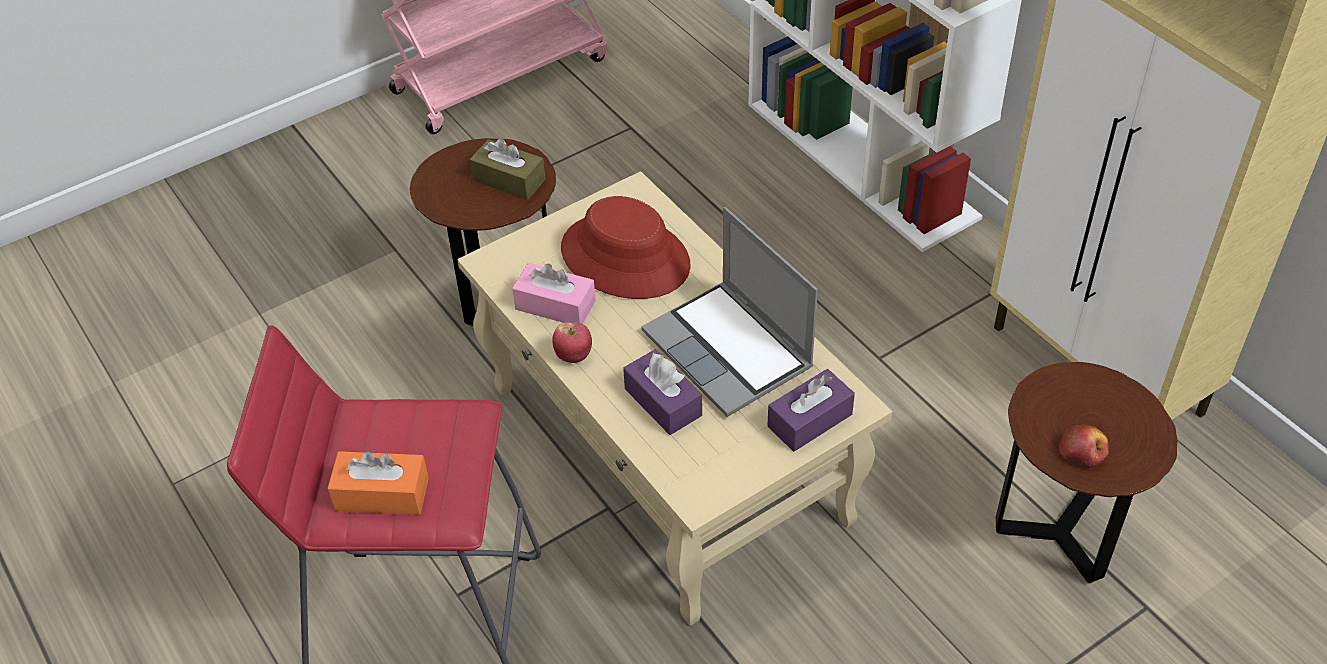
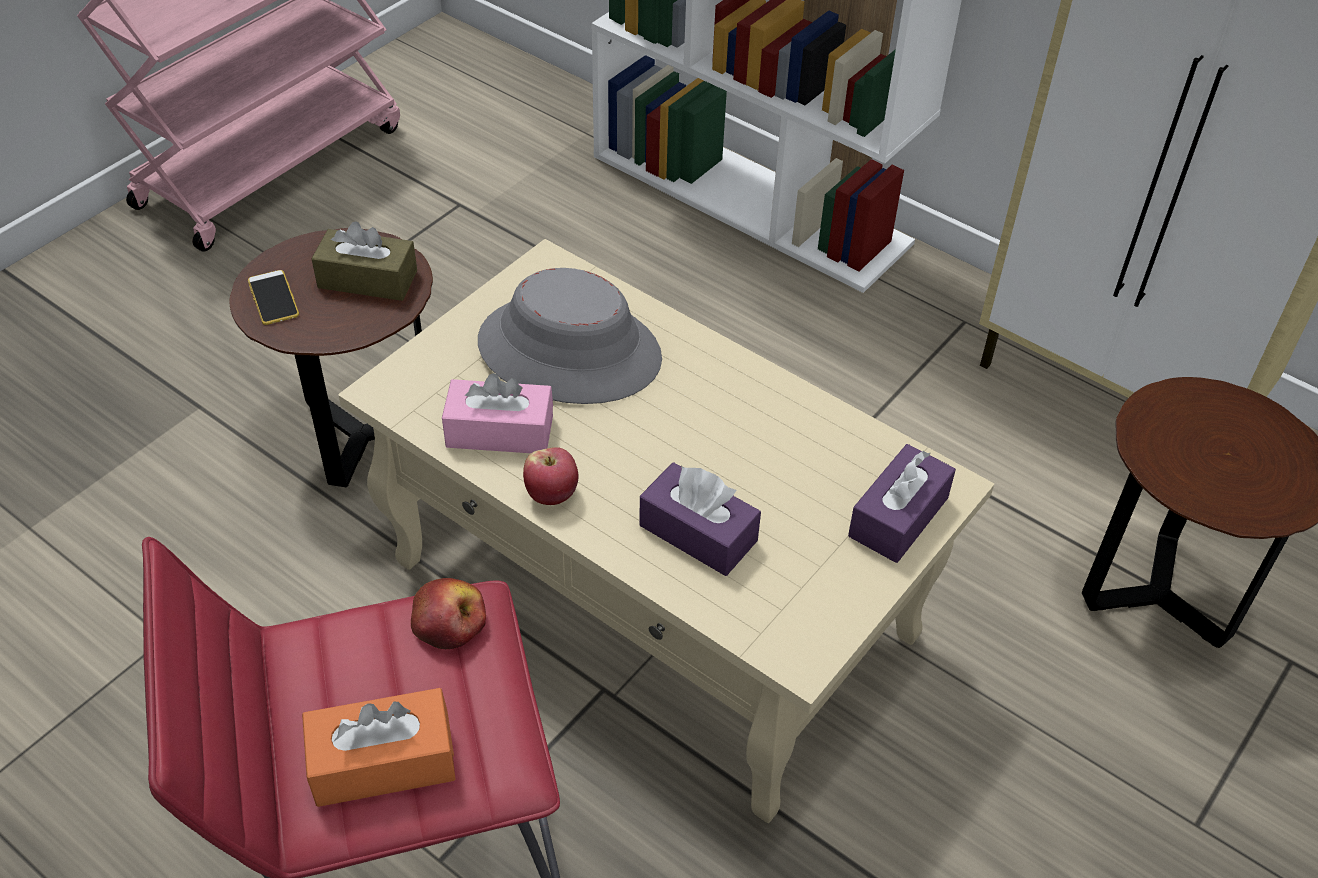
camera: 20 degrees left, 0 degrees up
(440, 182) = (273, 298): none -> phone
(626, 257) = (570, 350): red hat -> grey hat
(730, 351) = (757, 446): laptop -> none
(1082, 452) = (1231, 488): apple -> apple (449, 622)

